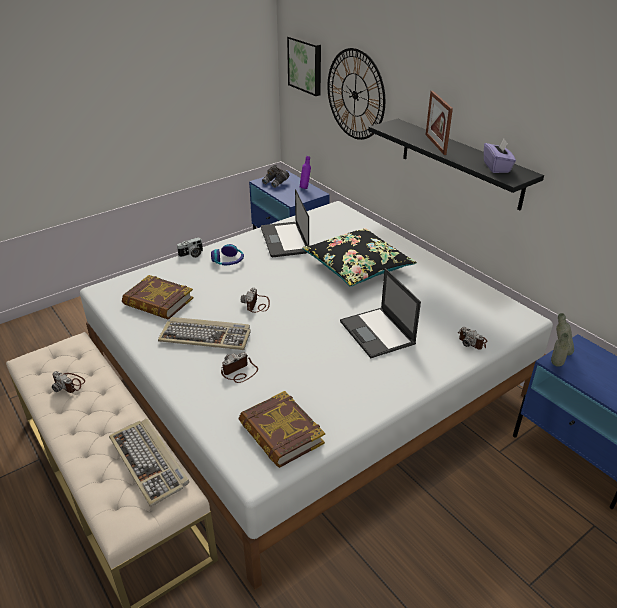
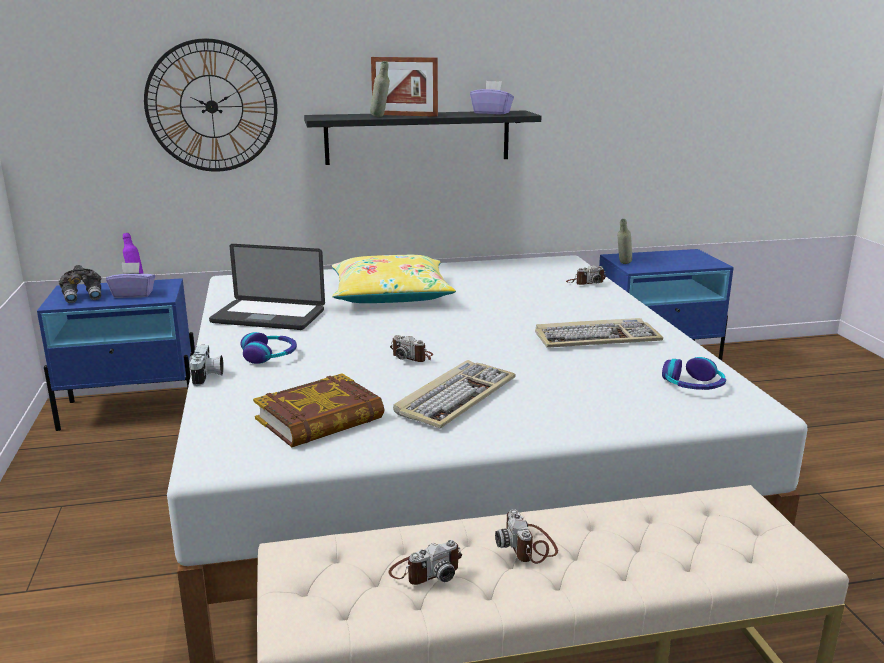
camera: 65 degrees left, 15 degrees down
(149, 462) = (673, 511): keyboard -> keyboard (597, 338)
(239, 372) = (558, 389): camera -> camera (528, 546)
(280, 433) = (693, 385): book -> headphones
(290, 192) = (133, 294): none -> purple tissue box
(306, 65) = (80, 90): picture -> none
(357, 266) = (390, 295): black pillow -> yellow pillow
(378, 333) = (538, 312): laptop -> none
(555, 367) = (642, 270): grey bottle -> grey bottle (380, 117)

